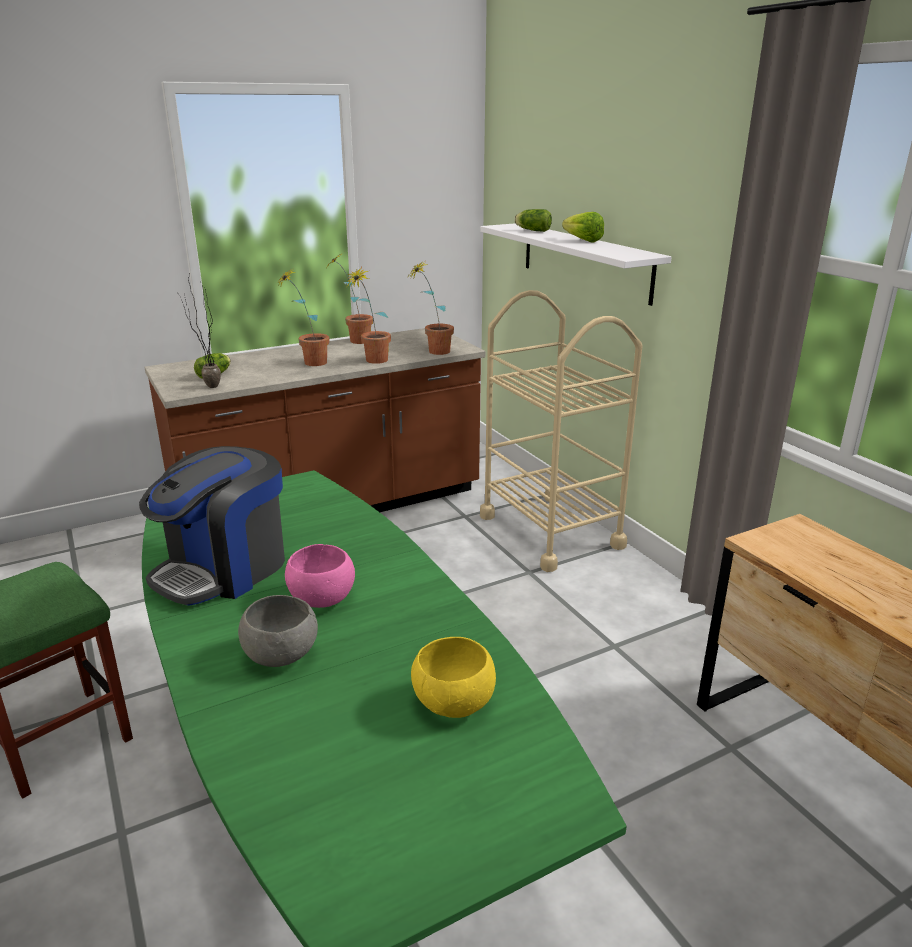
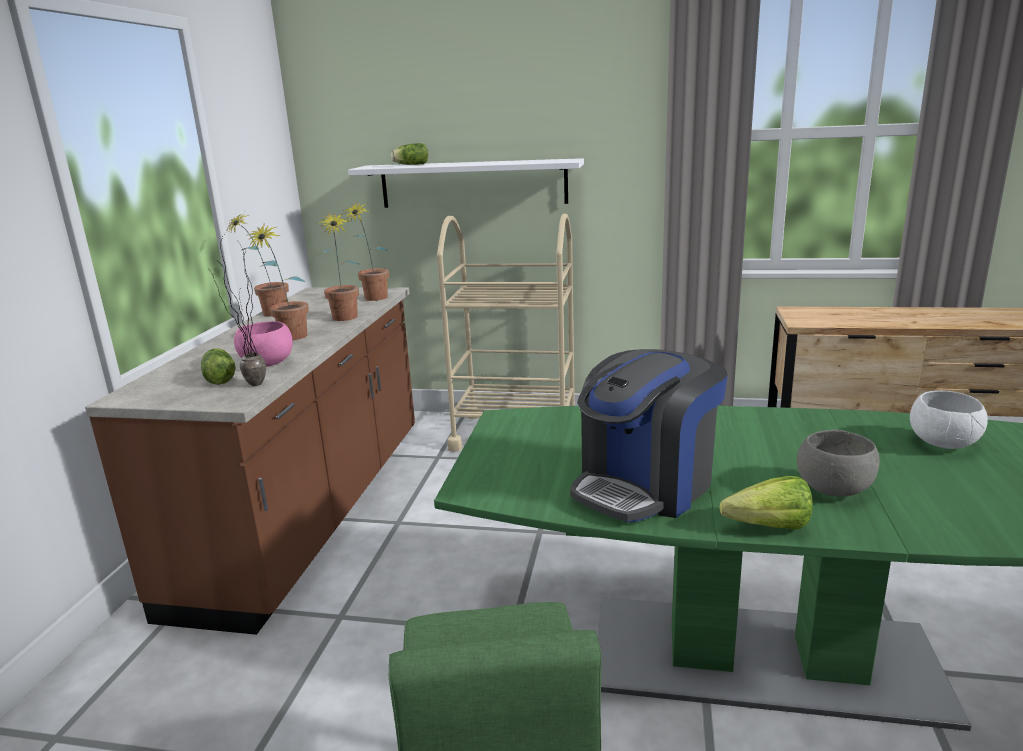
camera: 50 degrees left, 5 degrees down
(224, 569) = (645, 486): coffee machine -> coffee machine turned 60 degrees clockwise
(321, 600) = (750, 456): pink bowl -> pink bowl (267, 364)
(454, 704) = (944, 444): yellow bowl -> white bowl
(580, 240) = (481, 162): lettuce -> lettuce (761, 527)

